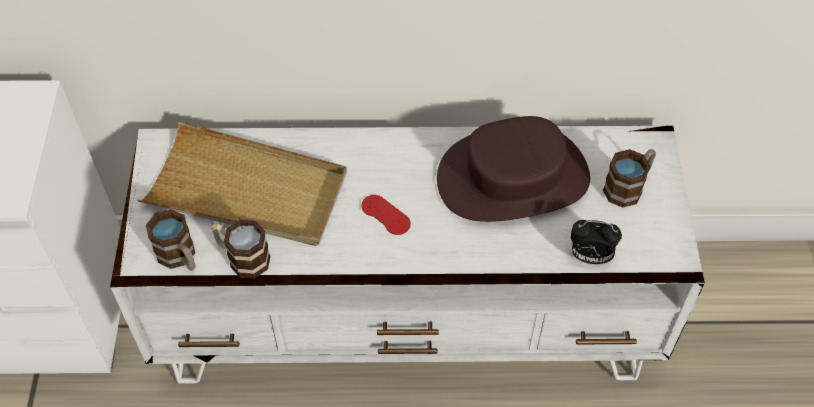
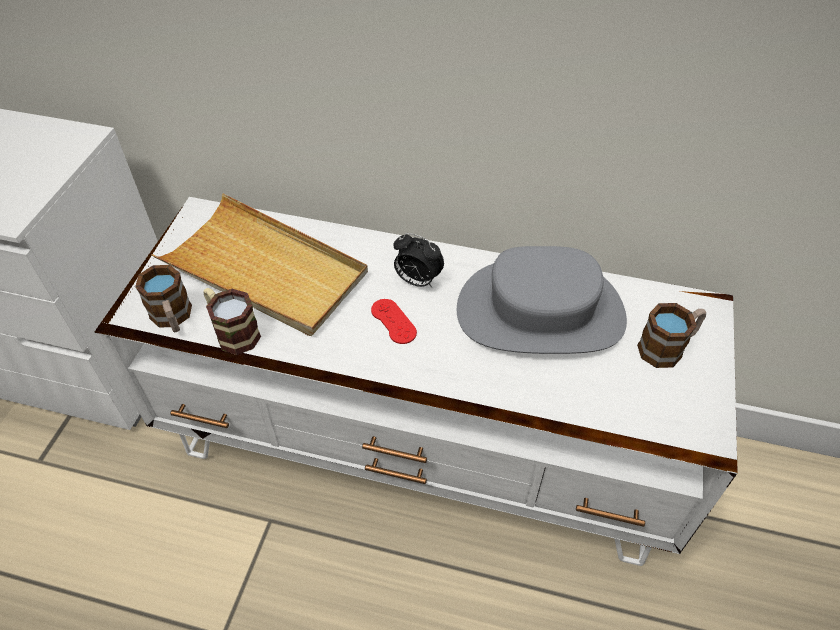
camera: 15 degrees right, 5 degrees down
(513, 178) = (540, 313): brown hat -> grey hat
(589, 257) = (604, 412): alarm clock -> alarm clock (417, 281)

